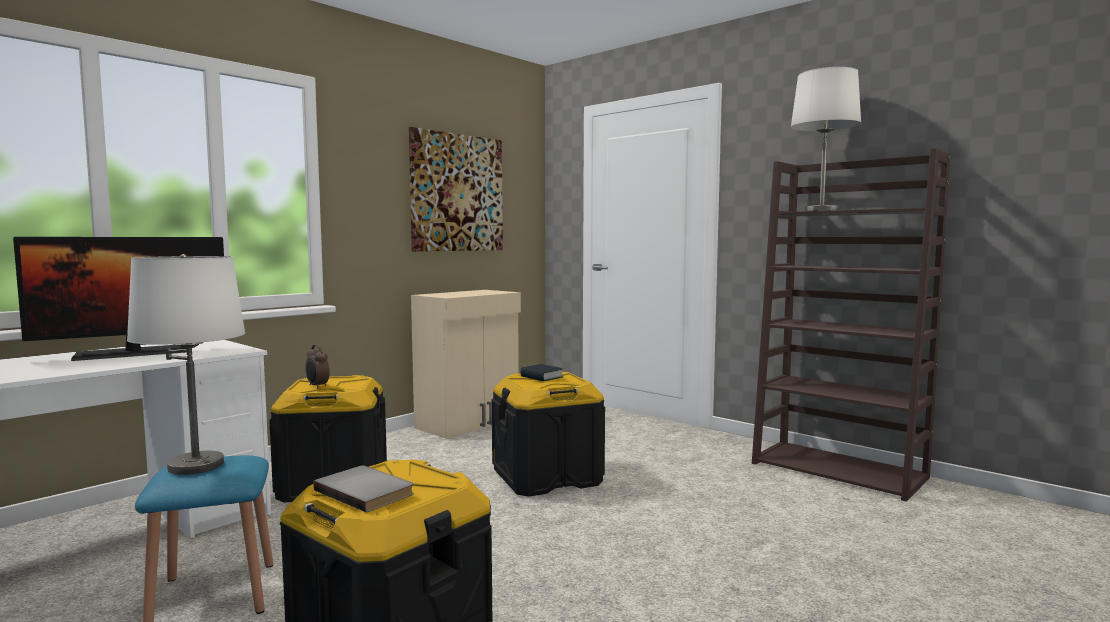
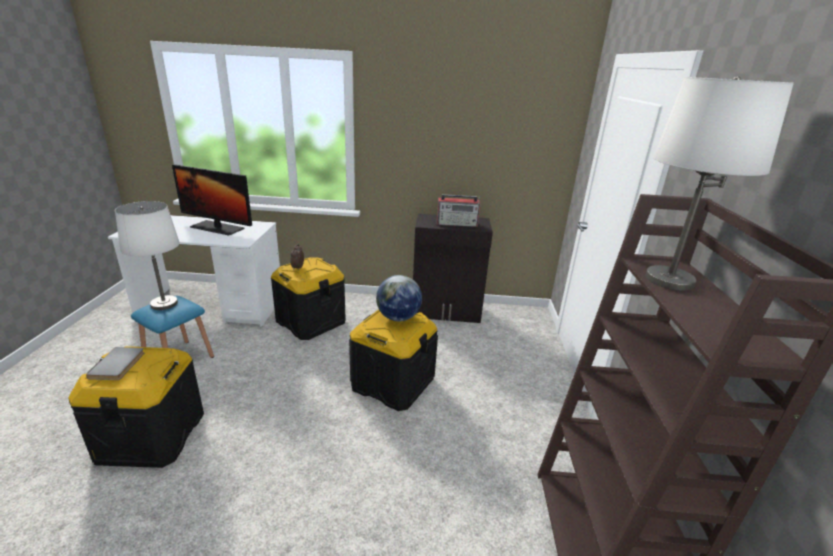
camera: 50 degrees right, 20 degrees up
(457, 193) = (474, 137): picture -> none
(469, 423) = (446, 311): beige cabinet -> black cabinet
(474, 293) = (457, 224): none -> radio
(541, 377) = (398, 318): book -> globe

